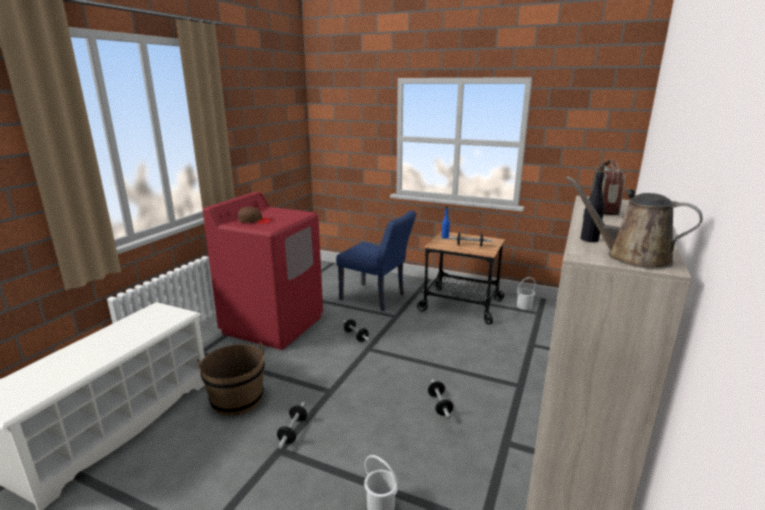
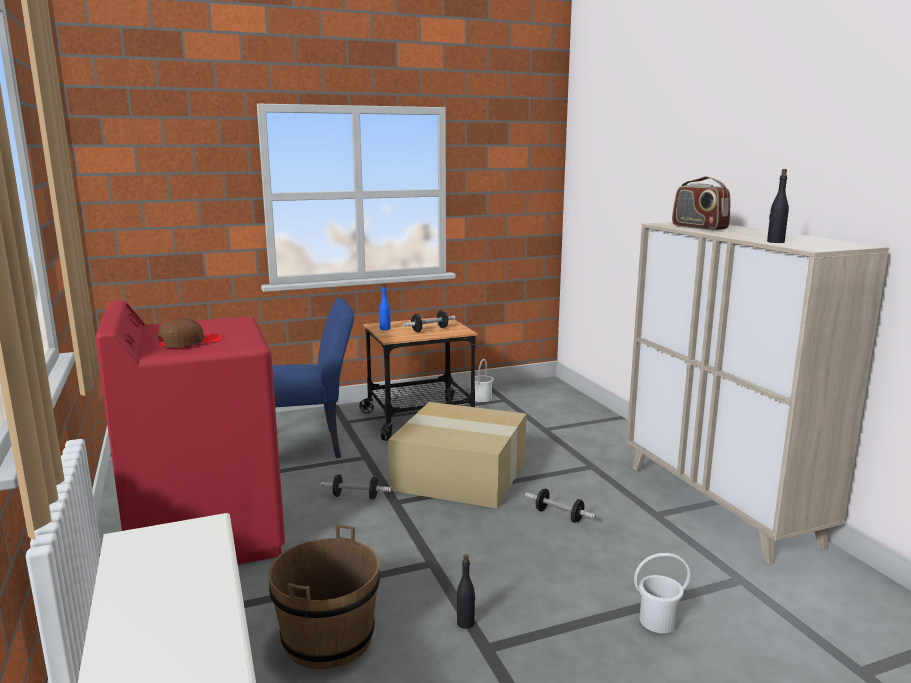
camera: 45 degrees left, 5 degrees down
(293, 431) = (466, 623): dumbbell -> black bottle
(428, 350) = (462, 474): none -> cardboard box
(631, 257) = (832, 245): brown watering can -> none

